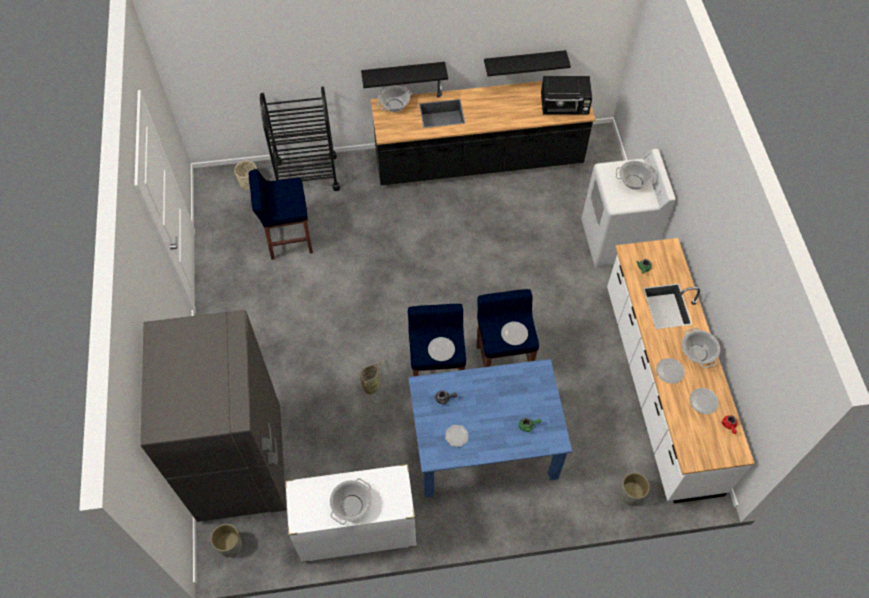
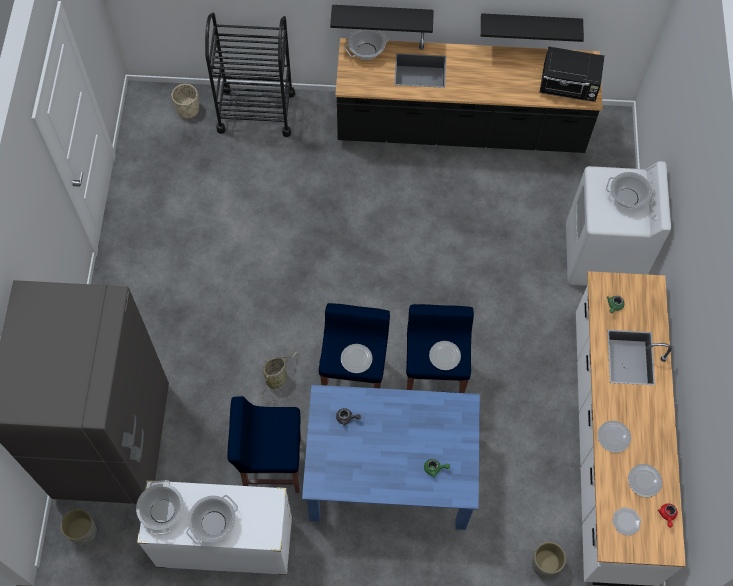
camera: 10 degrees right, 5 degrees up
(288, 239) = (219, 186): blue stool -> blue stool (271, 465)
(457, 436) = (350, 465): plate -> plate (626, 522)
(697, 353) = (652, 421): cooking pot -> cooking pot (163, 511)

